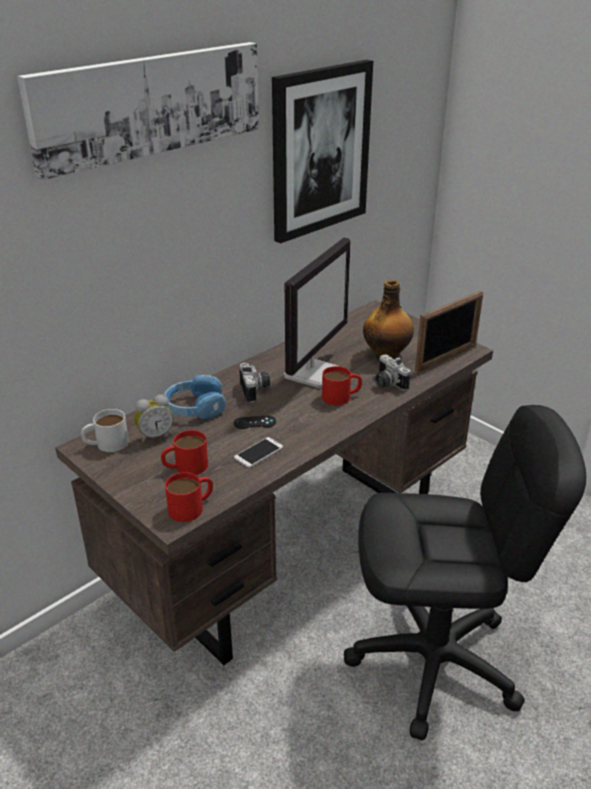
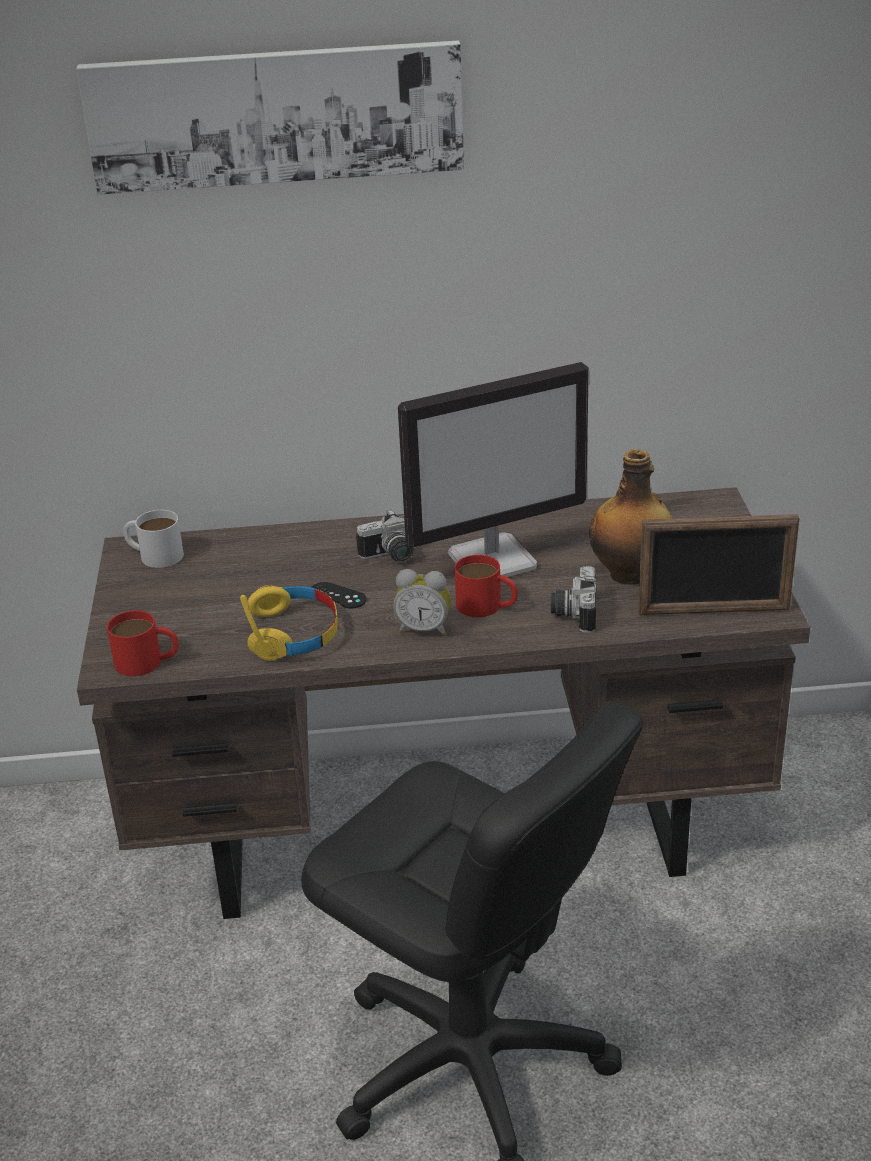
camera: 40 degrees right, 0 degrees up
(155, 435) = (213, 566): alarm clock -> alarm clock (424, 629)
(185, 466) = (197, 614): red mug -> none
(195, 408) = (295, 550): blue headphones -> none
(256, 390) = (393, 556): camera -> camera turned 45 degrees clockwise
(258, 453) = (293, 633): phone -> yellow headphones
(320, 150) = (609, 216): picture -> none

